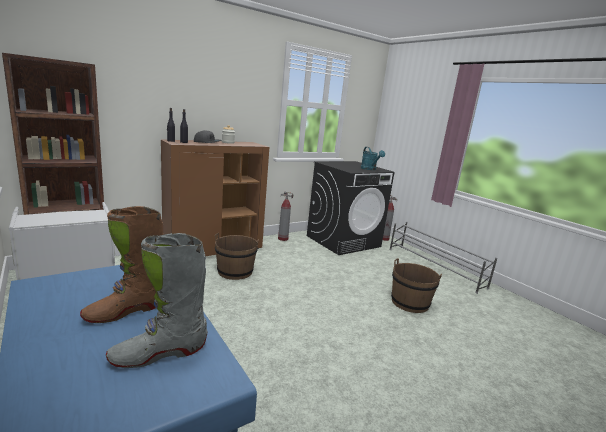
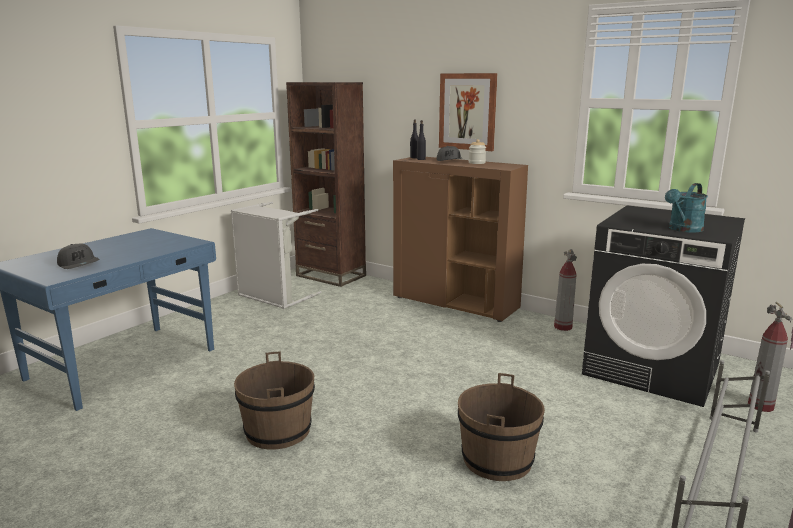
camera: 70 degrees right, 0 degrees up
(126, 311) = (125, 250): brown boot -> none
(159, 353) = (79, 264): grey boot -> grey cap
(206, 103) = (467, 111): none -> picture
(235, 271) = (418, 326): brown bucket -> brown bucket (278, 431)

